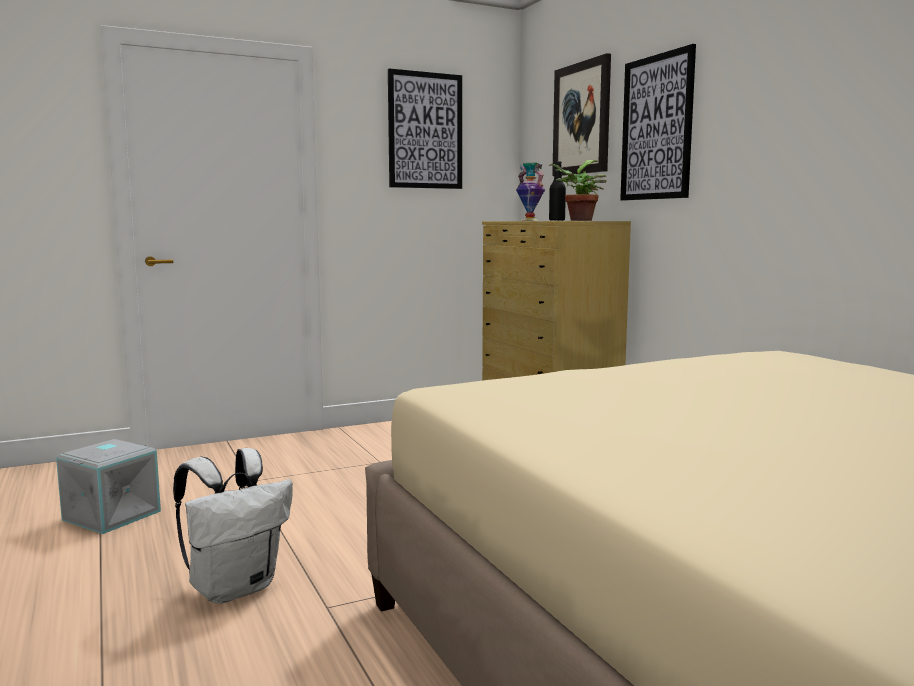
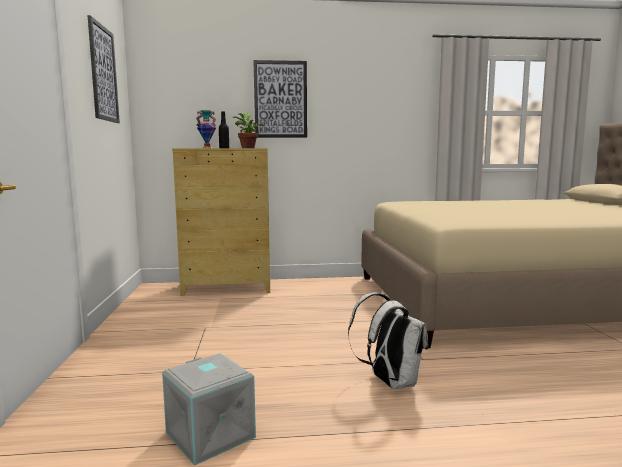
camera: 70 degrees left, 0 degrees up
(581, 119) = (210, 85): picture -> none

